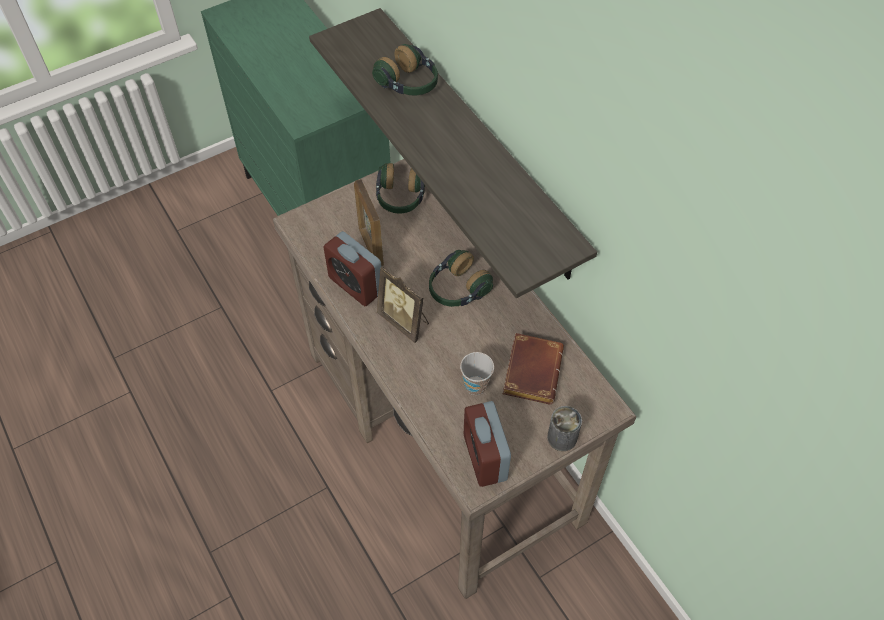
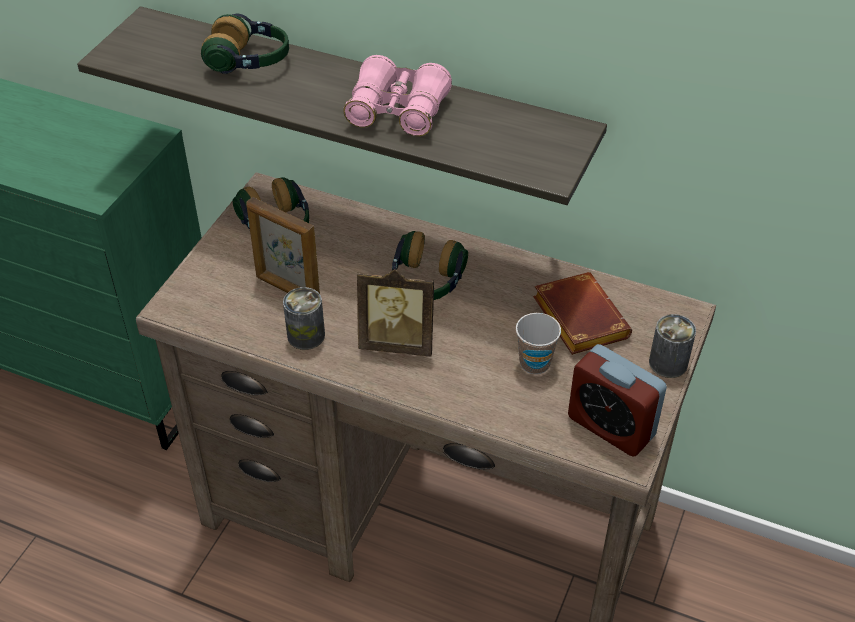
camera: 35 degrees left, 10 degrees down
(356, 285) = (306, 335): alarm clock -> can
(467, 169) = (397, 111): none -> pink binoculars

